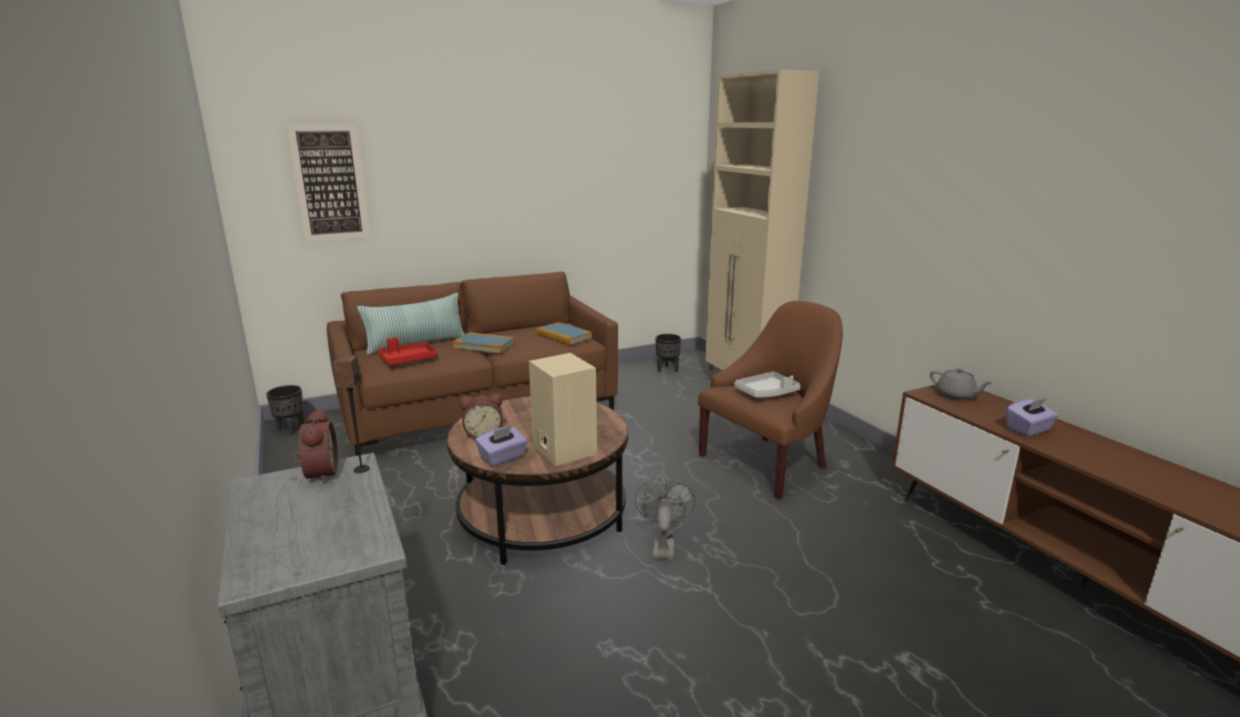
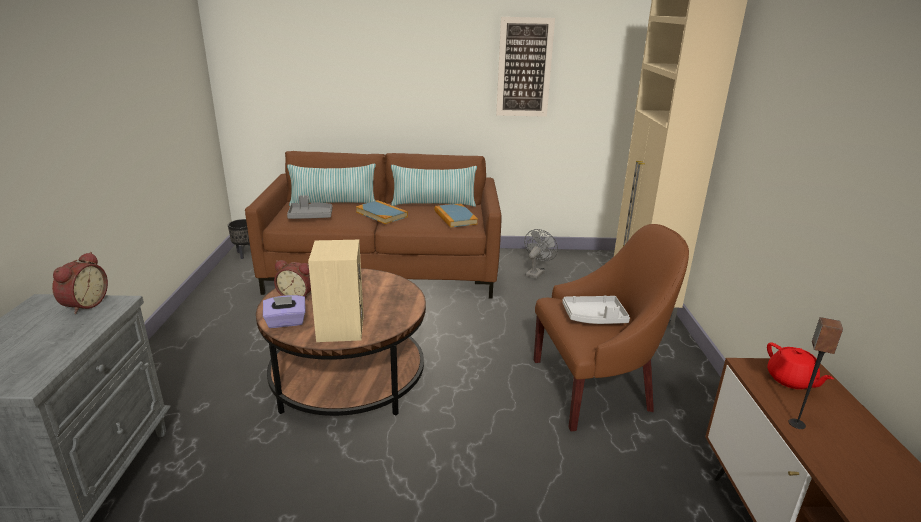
camera: 25 degrees right, 5 degrees up
(330, 183) = (289, 58): picture -> picture (524, 68)
(361, 469) = (113, 308): speaker -> speaker (796, 424)
(407, 360) = (310, 216): red tray -> grey tray
(526, 328) = (433, 204): none -> pillow
(662, 546) = (418, 442): grey fan -> grey fan (536, 272)
(667, 369) = (580, 265): black planter -> none
(956, 396) = (791, 380): grey teapot -> red teapot
(1028, 430) = (844, 456): purple tissue box -> none

